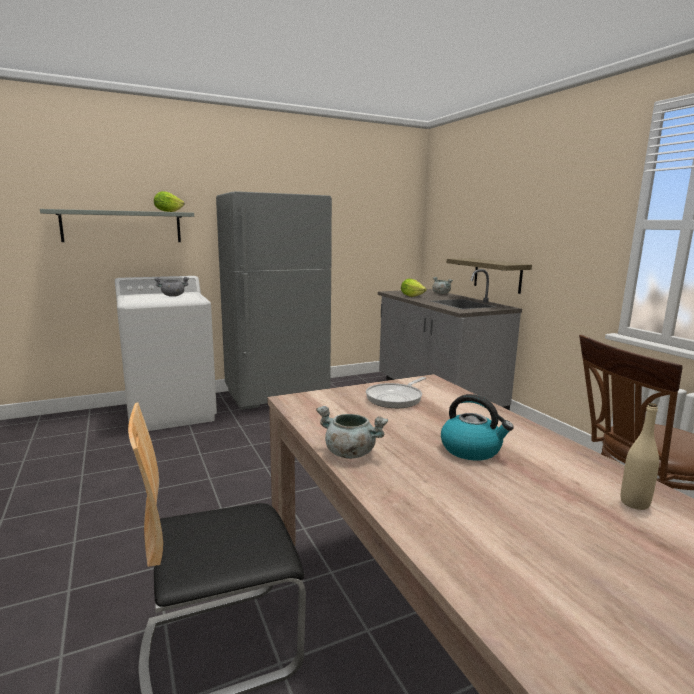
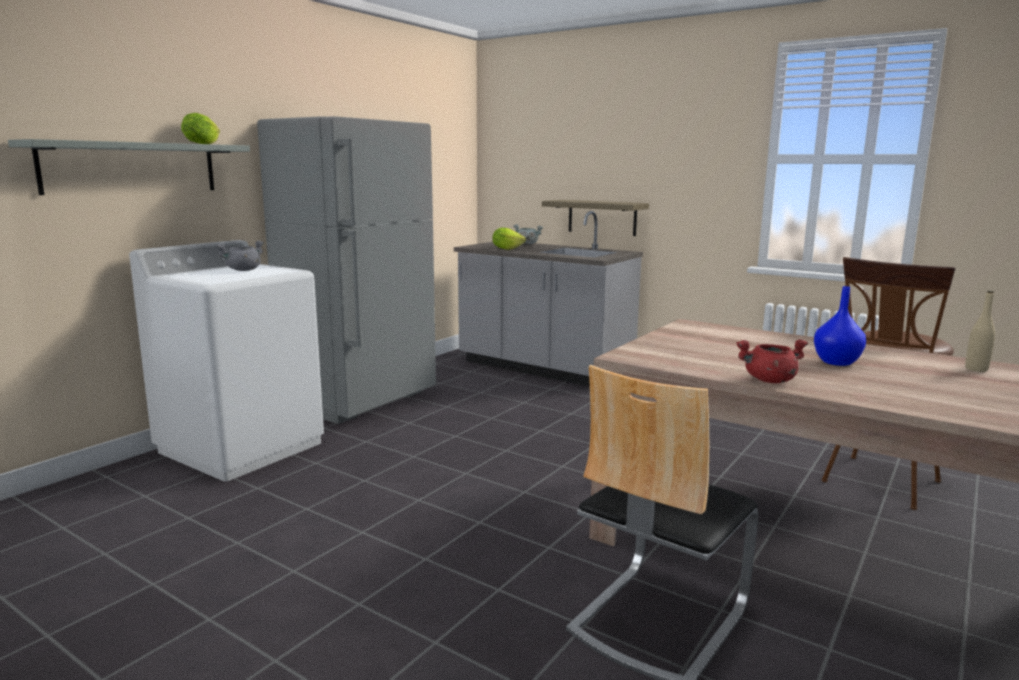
camera: 30 degrees left, 0 degrees up
(349, 453) = (769, 381): grey cooking pot -> red cooking pot
(396, 398) = (701, 340): frying pan -> none
(471, 450) = (835, 362): kettle -> blue vase

